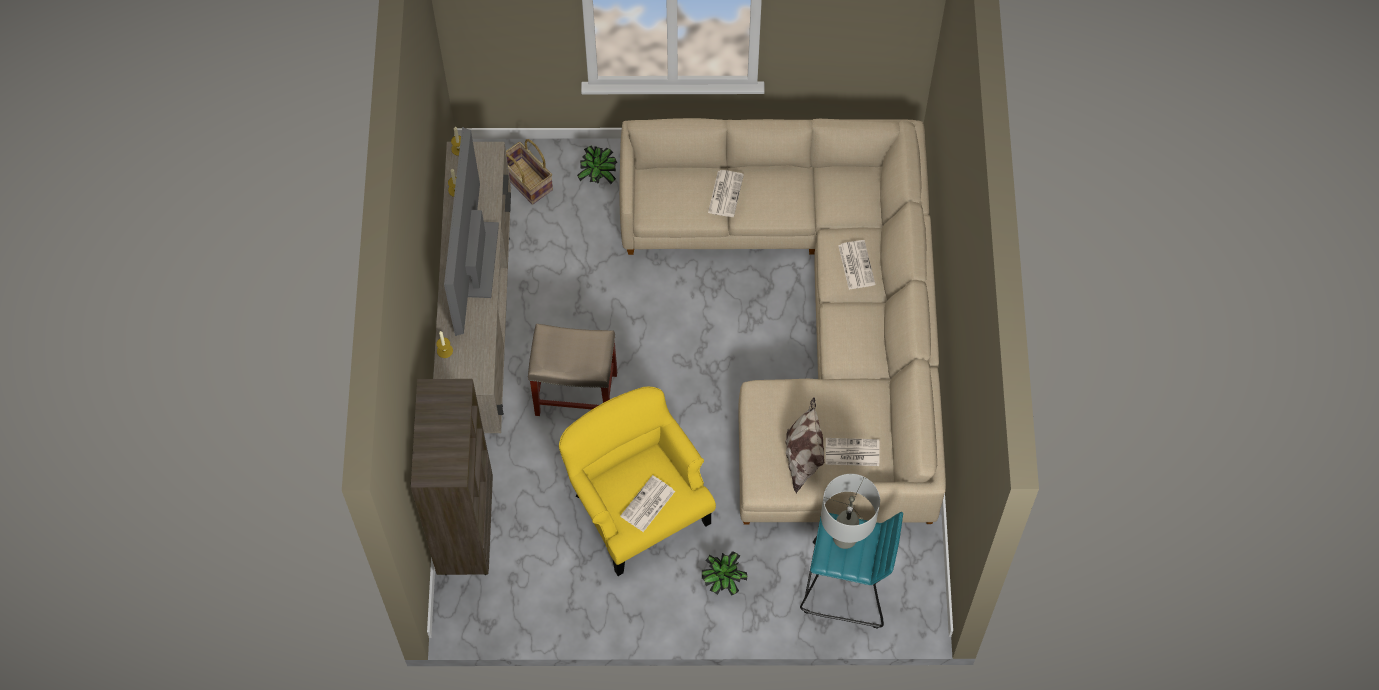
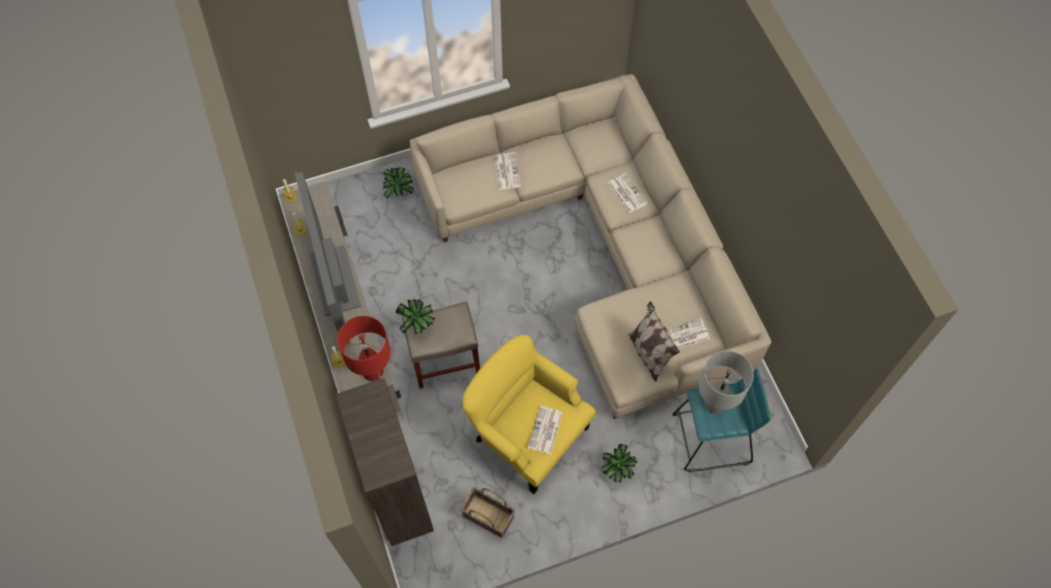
camera: 20 degrees left, 0 degrees up
(477, 374) = (373, 372): none -> red table lamp
(526, 181) = (344, 212): basket -> basket (487, 517)
(548, 341) = (417, 326): none -> potted plant

